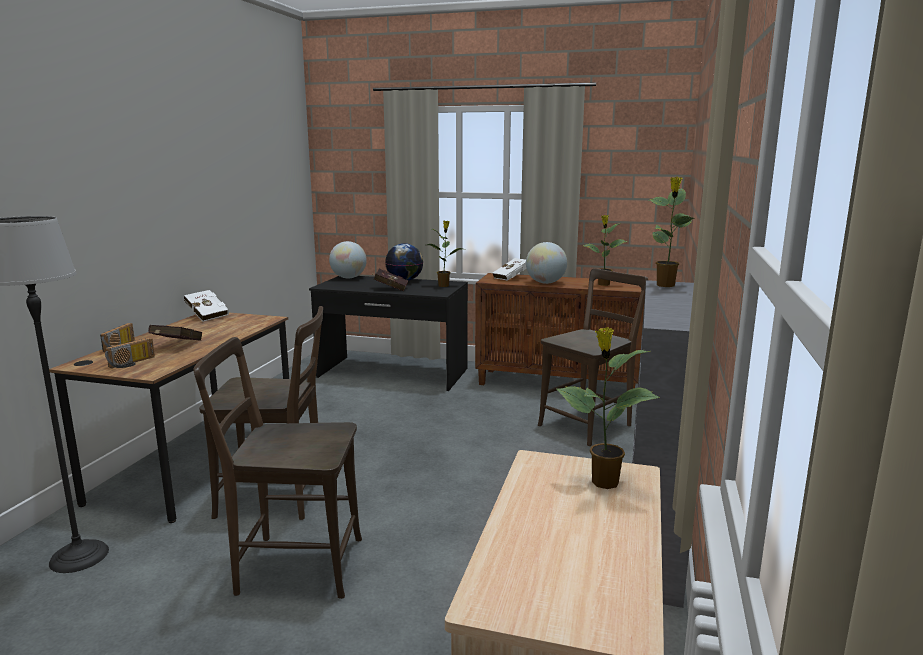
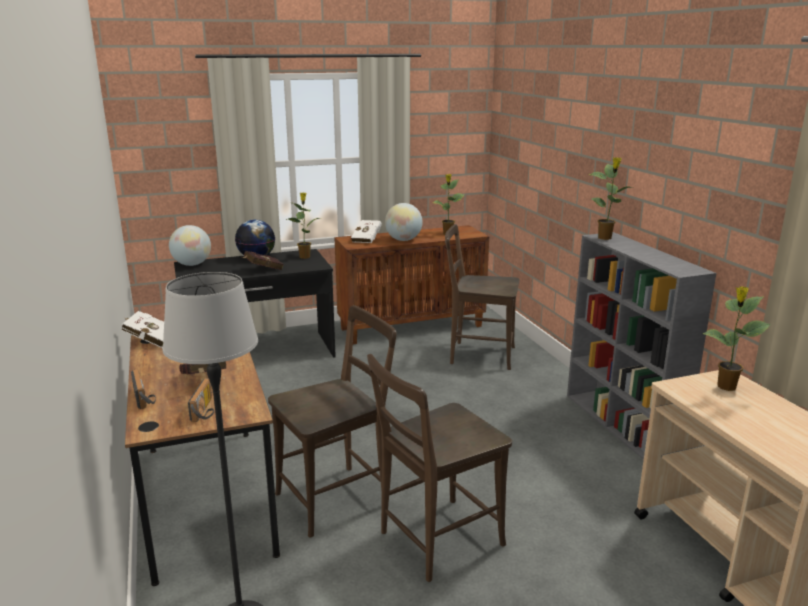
camera: 35 degrees left, 5 degrees up
(588, 424) = (478, 355): brown chair -> brown chair turned 90 degrees counterclockwise

